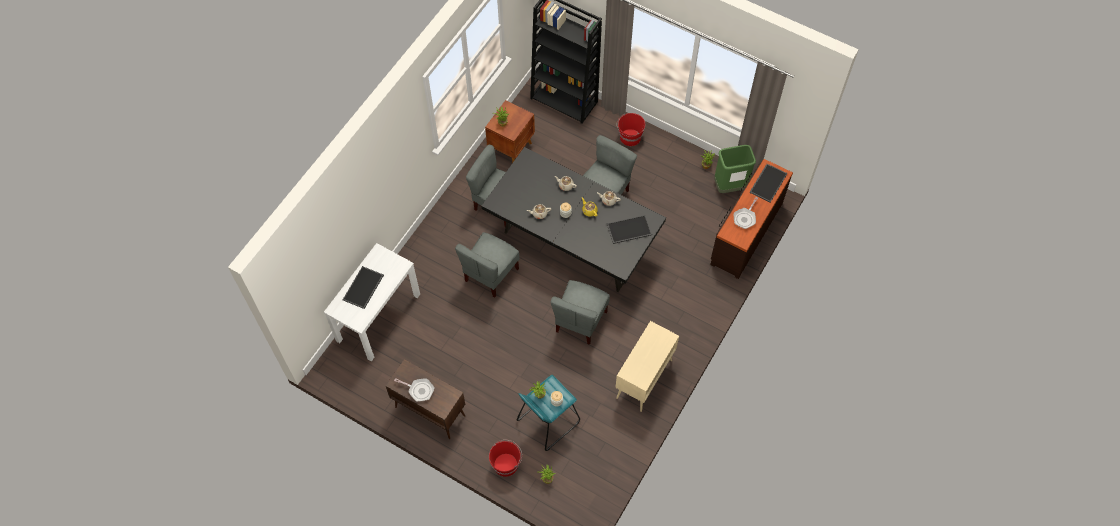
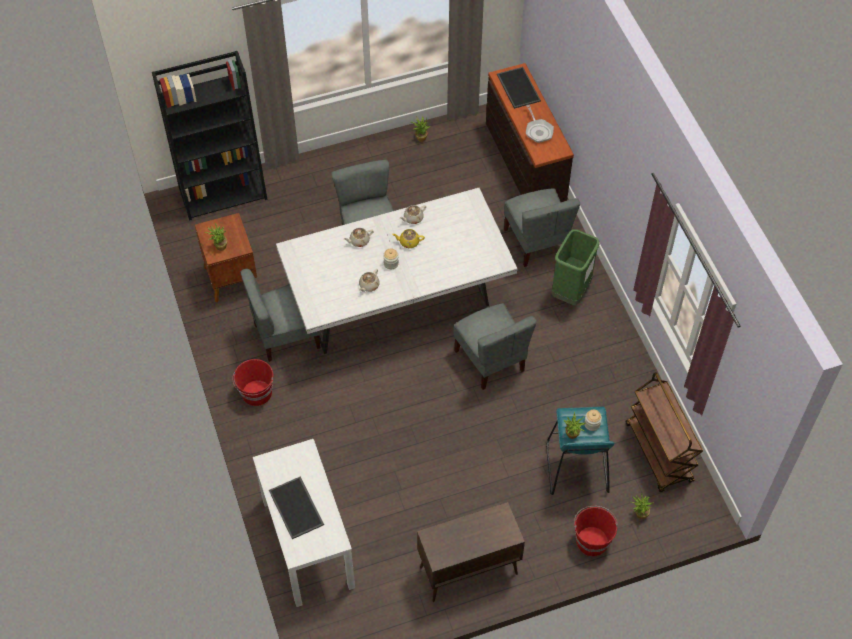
camera: 50 degrees left, 5 degrees down
(419, 390) = (468, 542): frying pan -> none
(490, 274) = (360, 401): grey chair -> grey chair (536, 242)
(573, 244) = (398, 304): black dining table -> white dining table
(599, 461) = (659, 453): none -> brown cart
(629, 230) = (463, 226): tray -> none
(630, 137) = (326, 173): red bucket -> red bucket (256, 393)
(644, 379) = (604, 353): beige cabinet -> none
(730, 186) = (462, 136): green trash can -> green trash can (571, 292)

